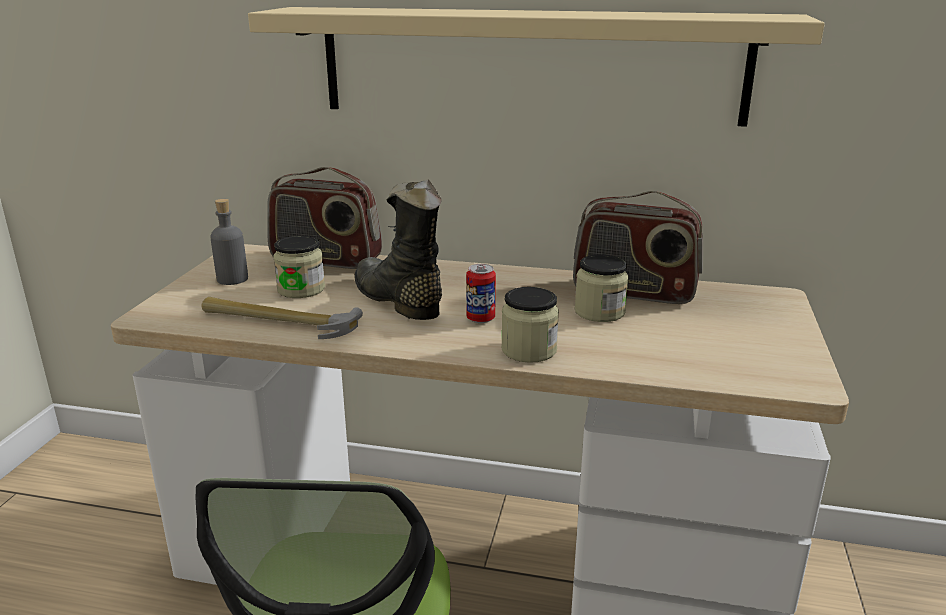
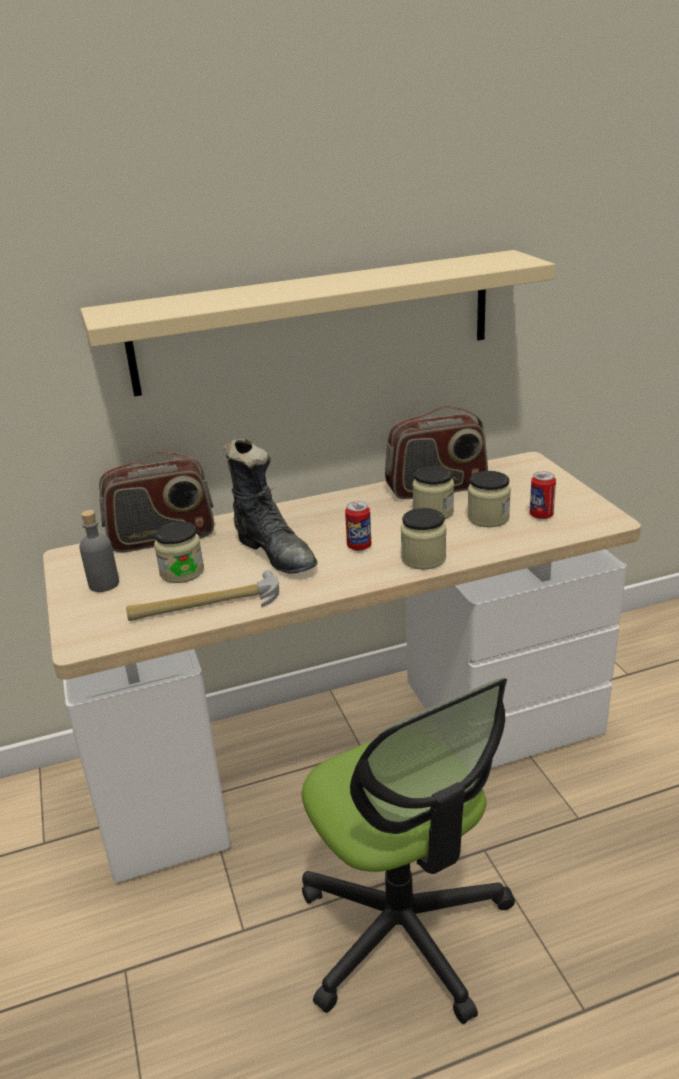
camera: 30 degrees left, 5 degrees up
(397, 300) = (275, 553): black boot -> black boot turned 150 degrees counterclockwise
(654, 335) = (488, 518): none -> jar
(722, 352) = (541, 515): none -> can

